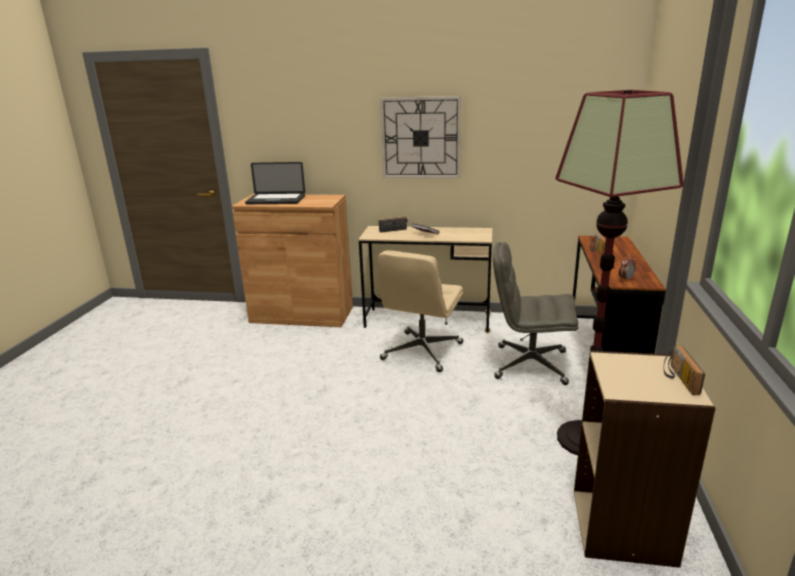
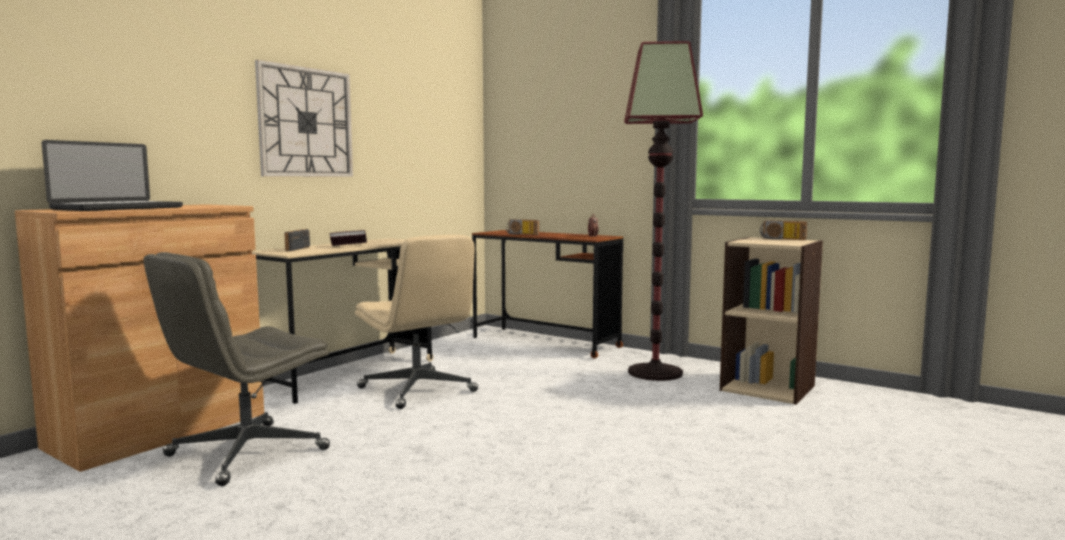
camera: 65 degrees left, 15 degrees down
(529, 365) = (518, 362): grey office chair -> grey office chair (246, 453)

